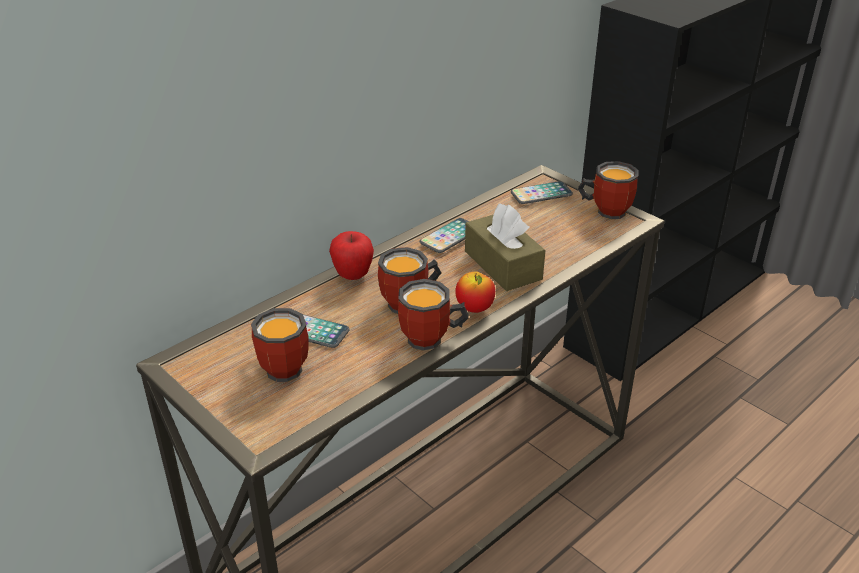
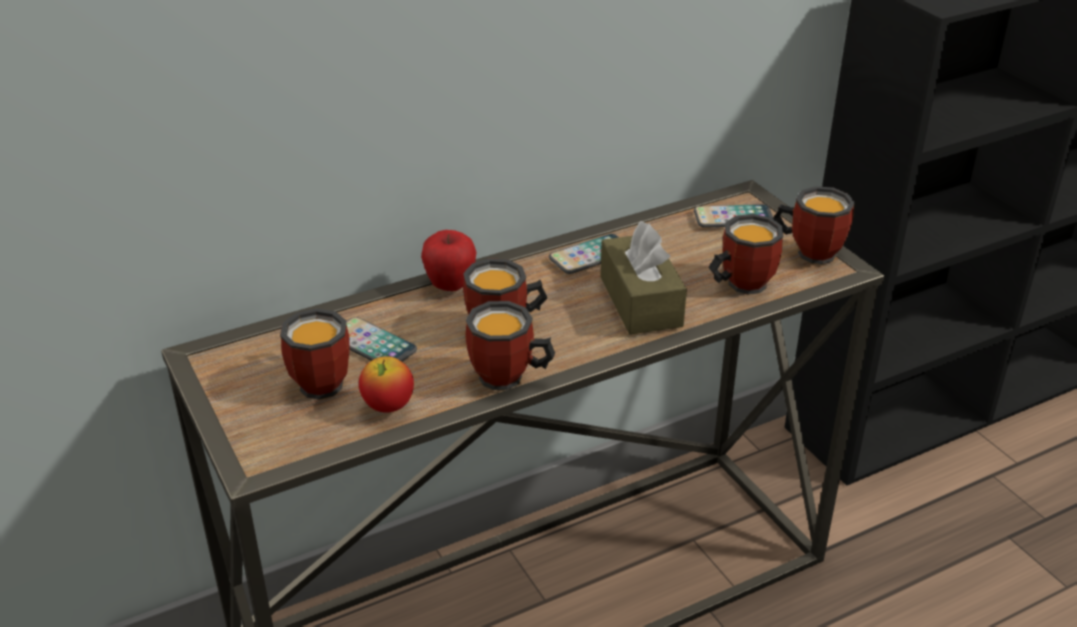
camera: 15 degrees right, 0 degrees up
(474, 309) = (580, 350): apple -> apple (388, 406)
(567, 242) = (739, 284): none -> mug

